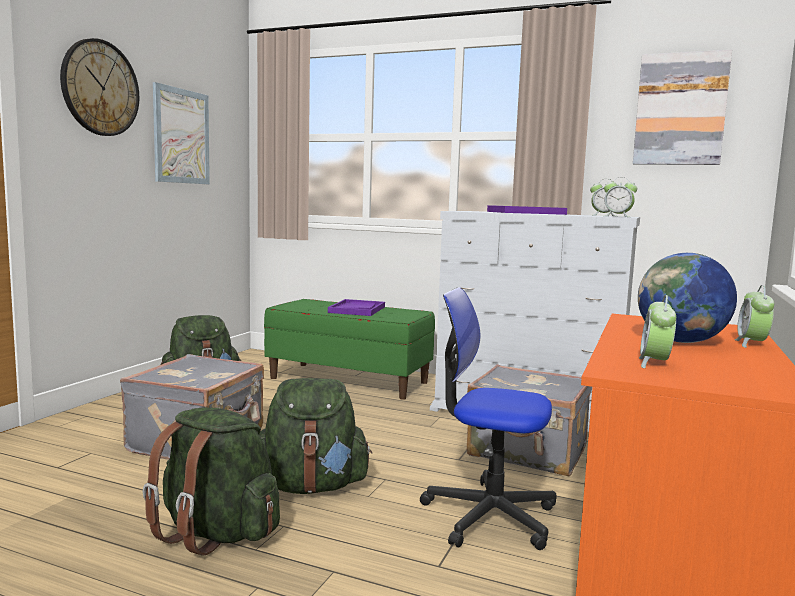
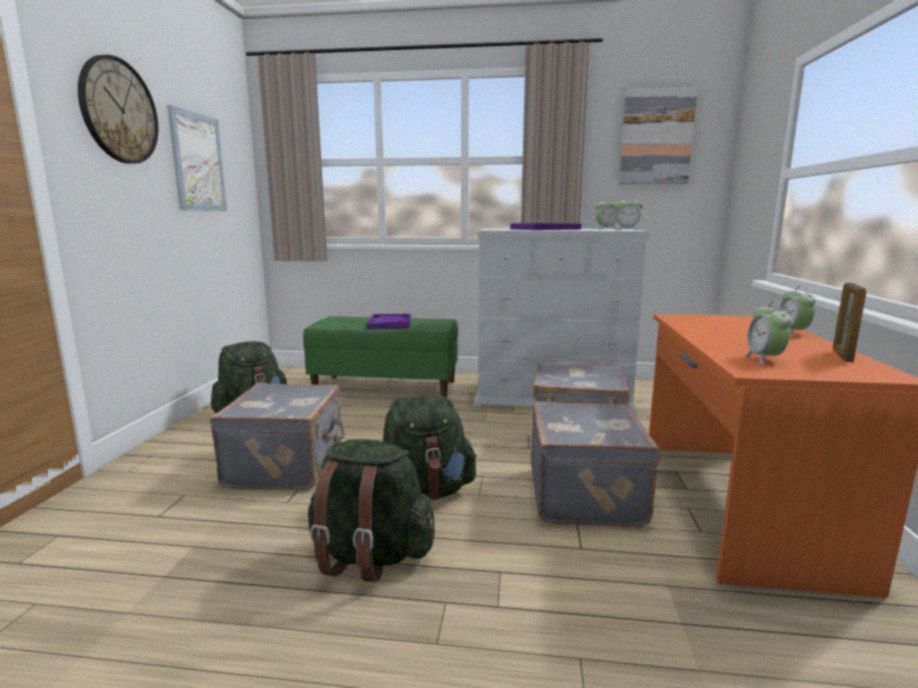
camera: 15 degrees left, 5 degrees up
(489, 515) = (587, 495): office chair -> grey suitcase
(681, 341) = (745, 335): globe -> none
(766, 370) = (842, 355): none -> picture frame

